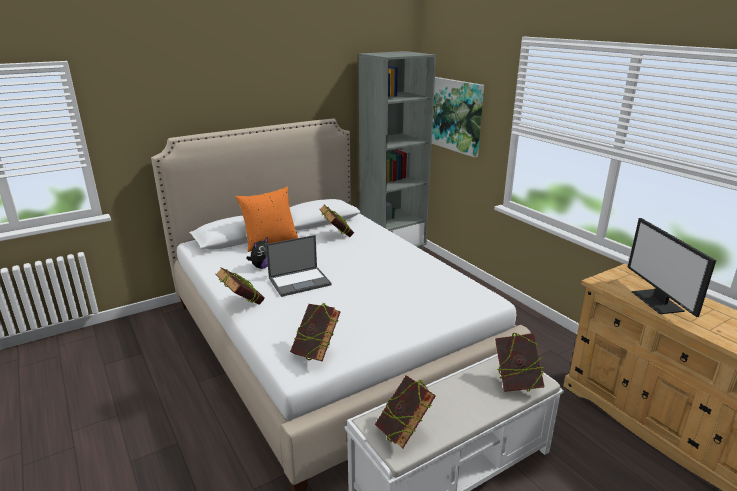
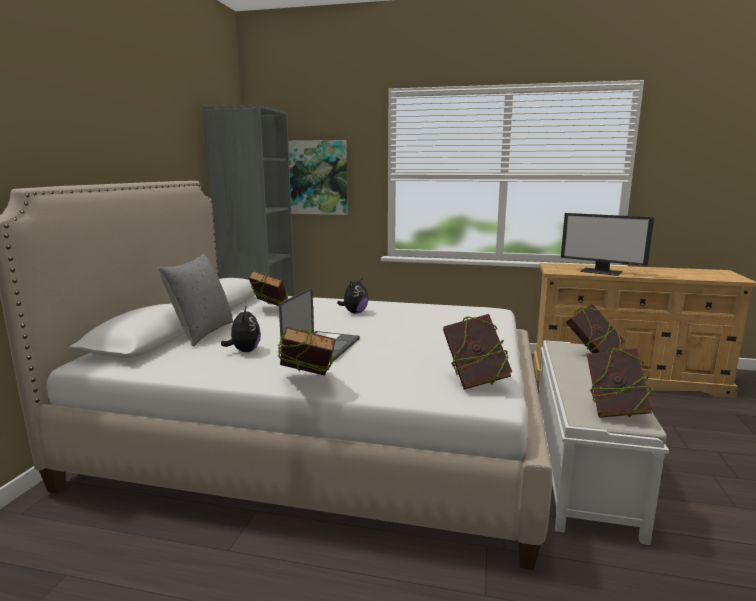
camera: 45 degrees left, 10 degrees down
(270, 242) = (202, 333): orange pillow -> grey pillow
(381, 259) = (354, 312): none -> plush toy

